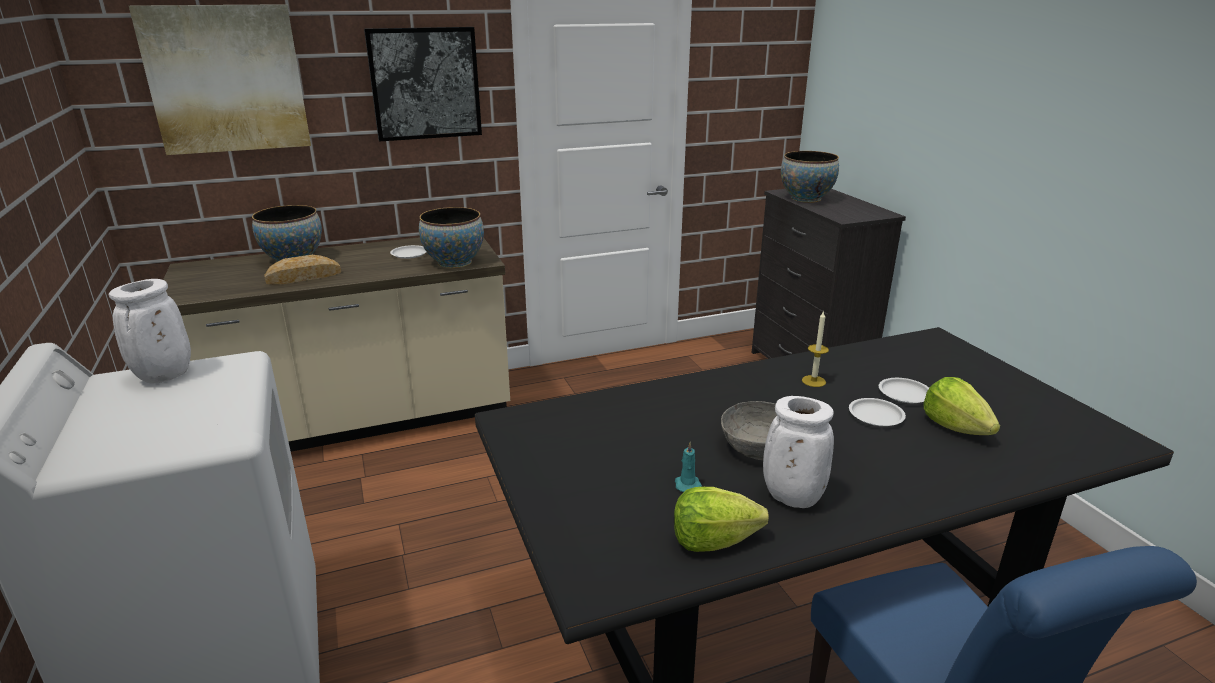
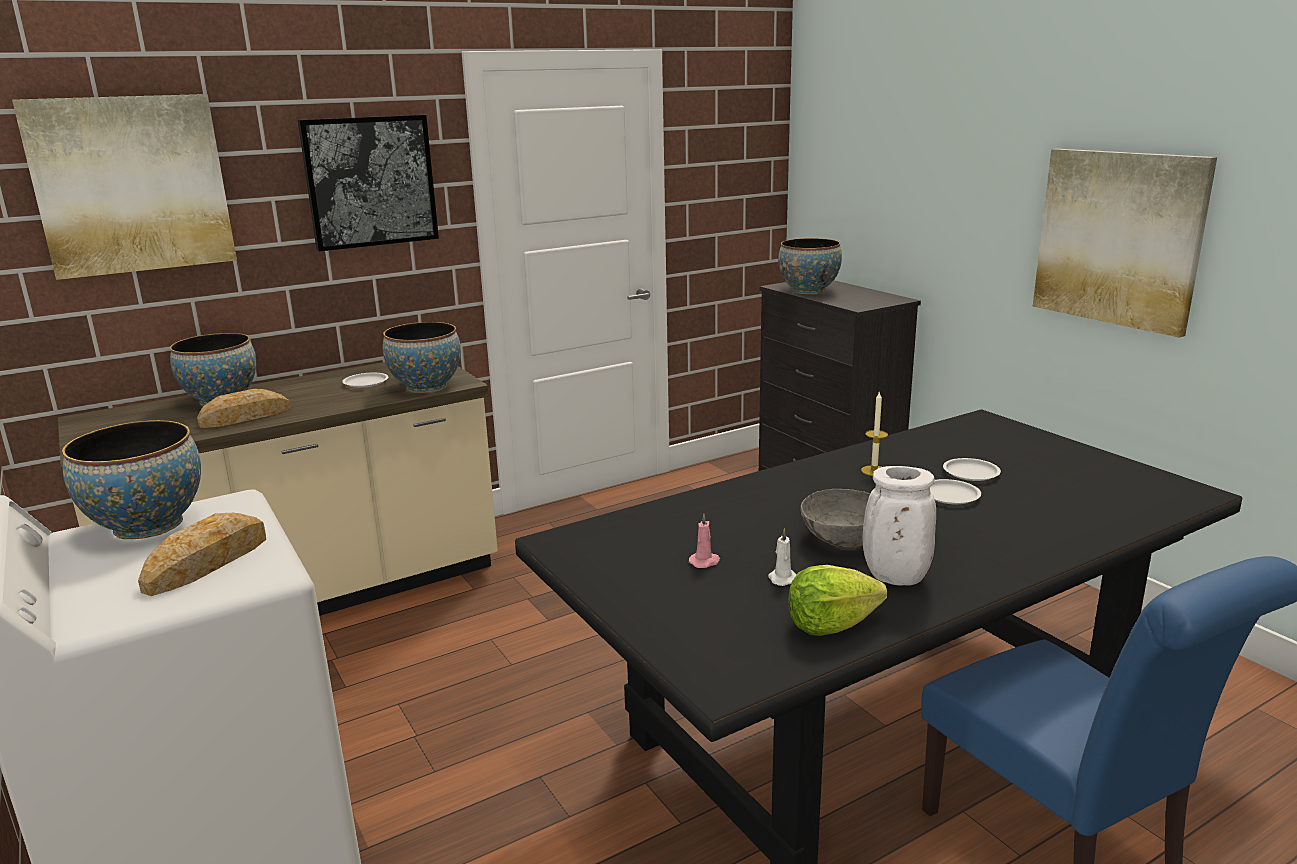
camera: 10 degrees left, 5 degrees down
(163, 377) = (147, 525): white vase -> bowl
(188, 419) = (207, 562): none -> bread
(625, 457) = (705, 562): none -> pink candle
(687, 484) = (782, 578): turquoise candle -> white candle
(955, 427) = (1032, 497): lettuce -> none
(1096, 177) = (1119, 238): none -> picture

